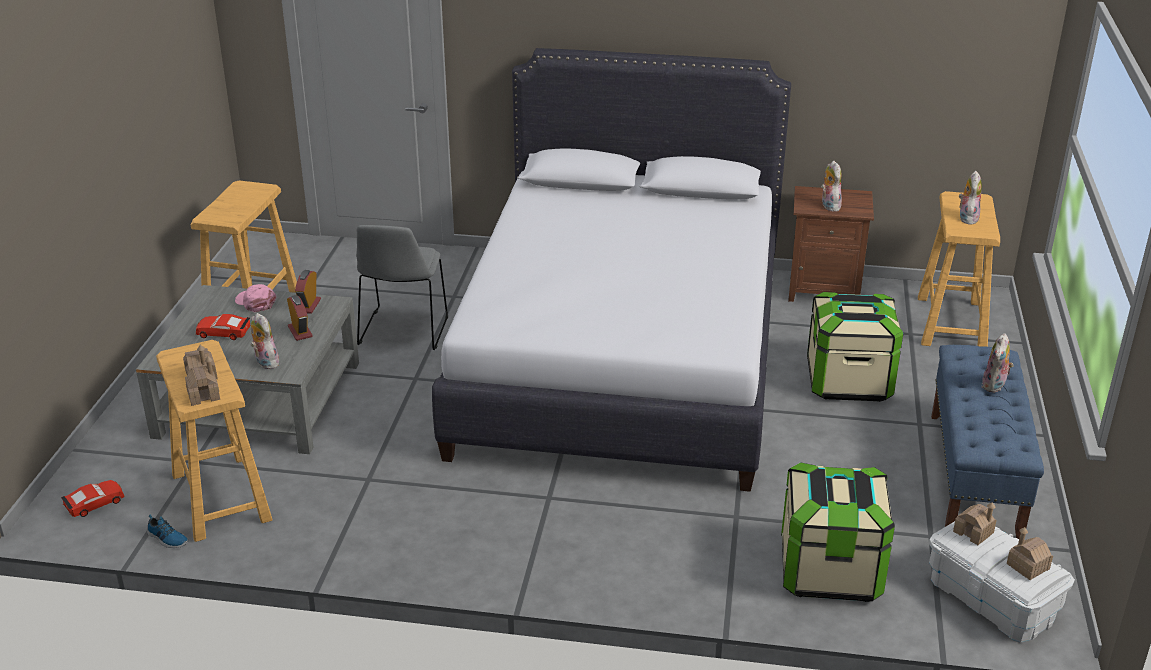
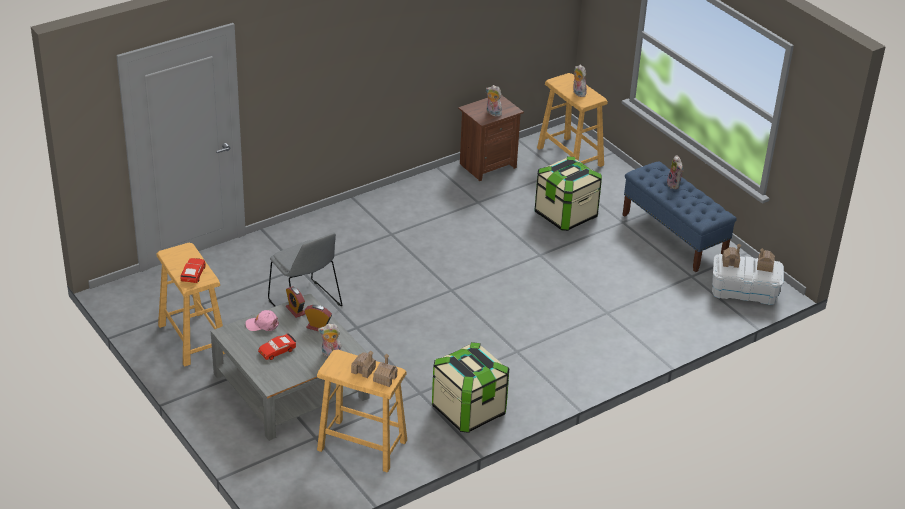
camera: 45 degrees left, 5 degrees up
(94, 503) = (301, 488): red toy car -> red toy car (193, 274)
(167, 539) = (370, 480): shoe -> none
(621, 357) = (443, 258): white bed -> none
(830, 570) = (673, 315): storage box -> storage box (468, 410)

